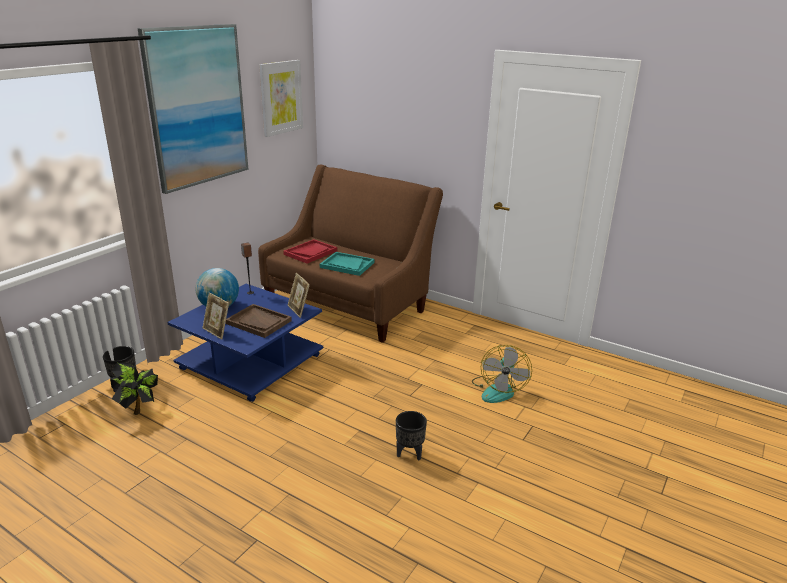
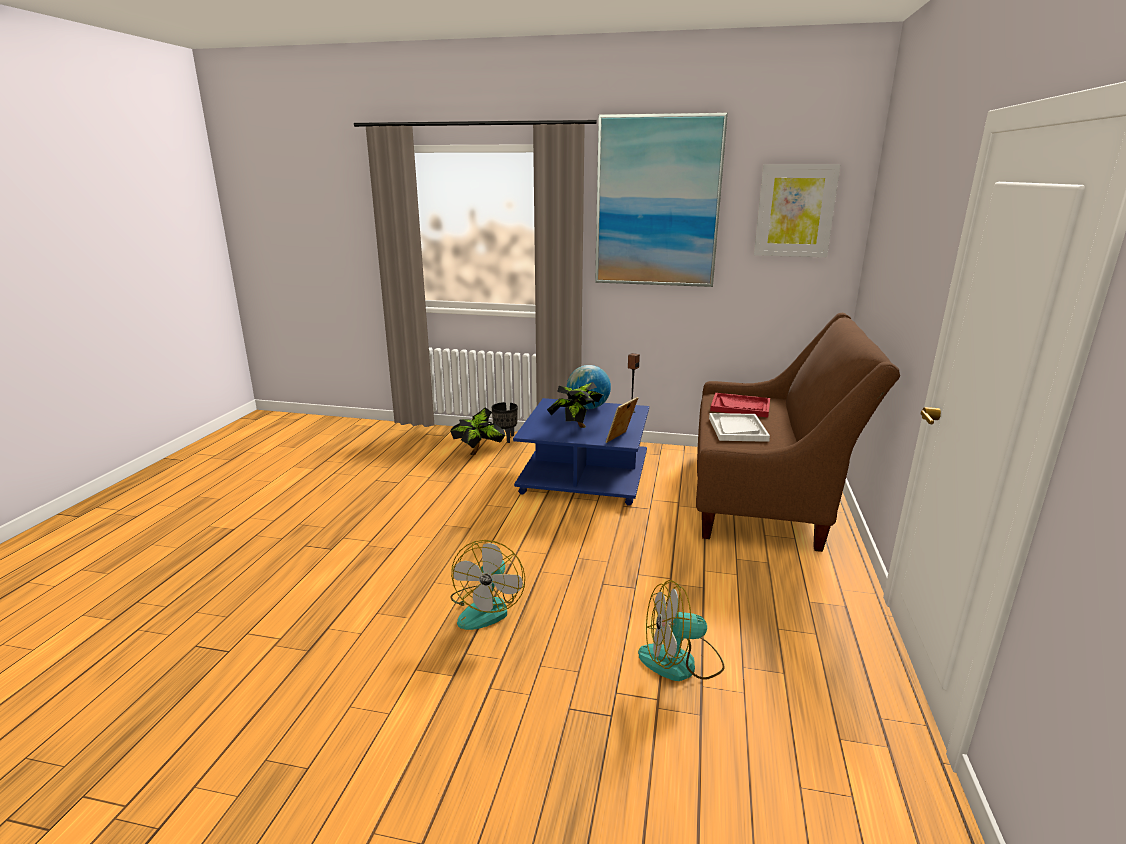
camera: 70 degrees right, 5 degrees down
(217, 331) = (542, 417): picture frame -> none
(259, 322) = (577, 428): brown tray -> potted plant
(347, 265) = (737, 429): turquoise tray -> white tray
(410, 453) = (487, 607): black planter -> fan

